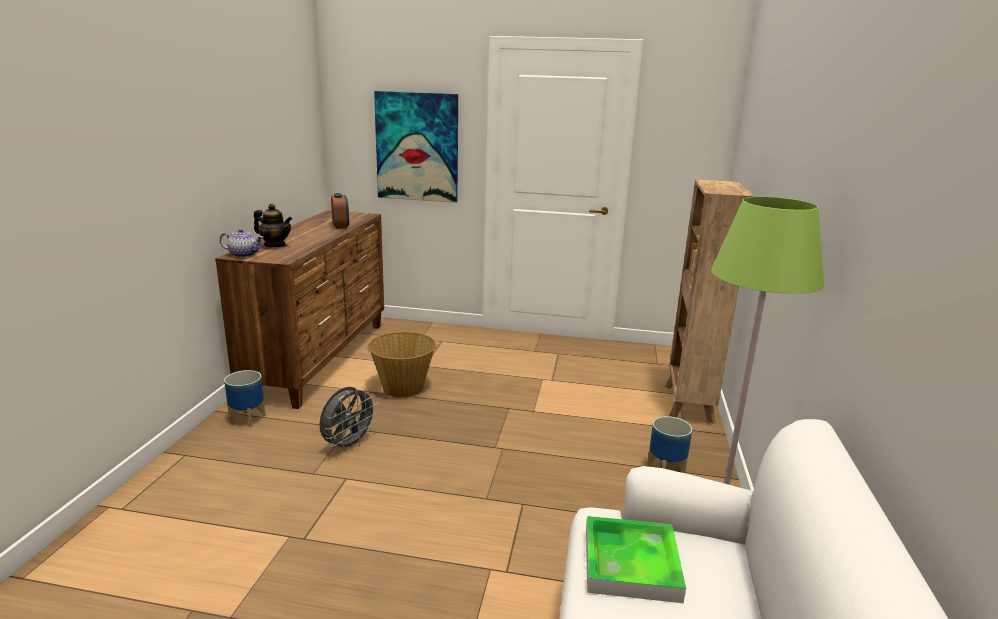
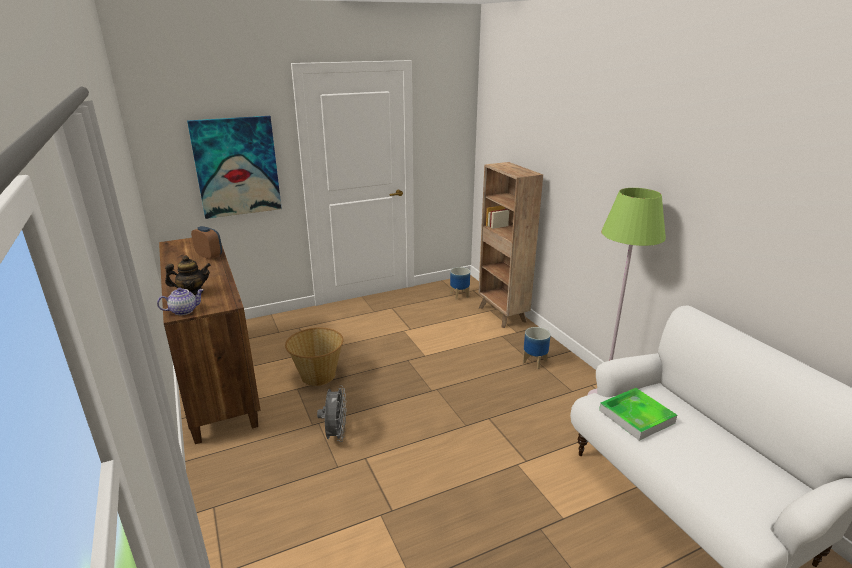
camera: 35 degrees left, 5 degrees up
(248, 419) = (227, 453): planter -> planter (459, 295)

